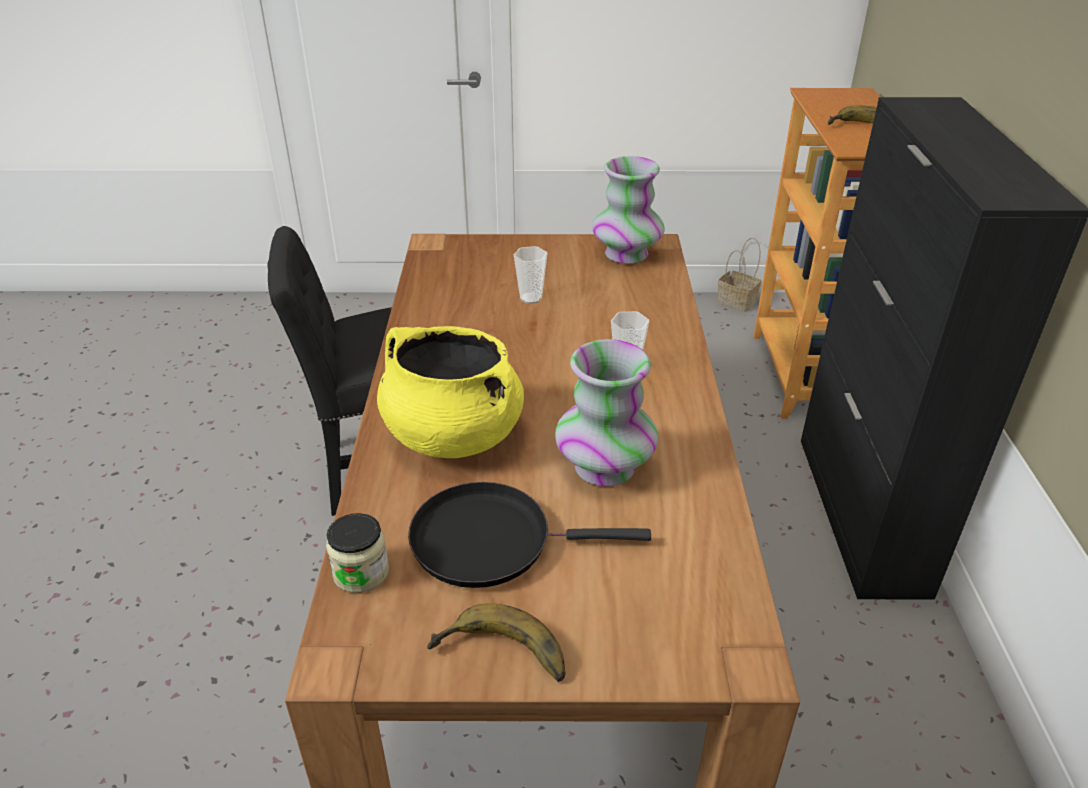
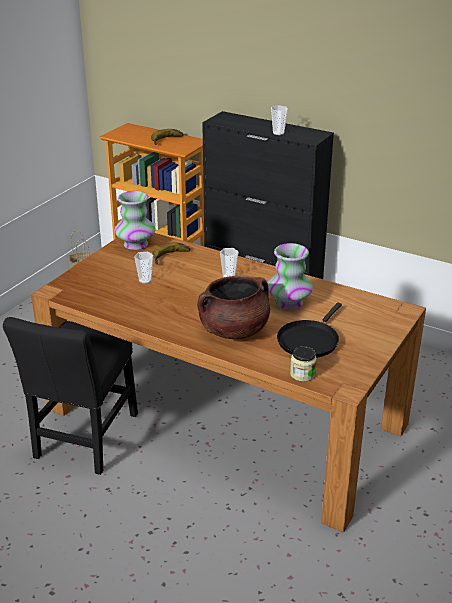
camera: 60 degrees left, 5 degrees down
(452, 435) = (234, 331): yellow cooking pot -> brown cooking pot
(500, 659) = (371, 355): banana -> banana (172, 257)
(962, 161) = (278, 133): none -> cup

